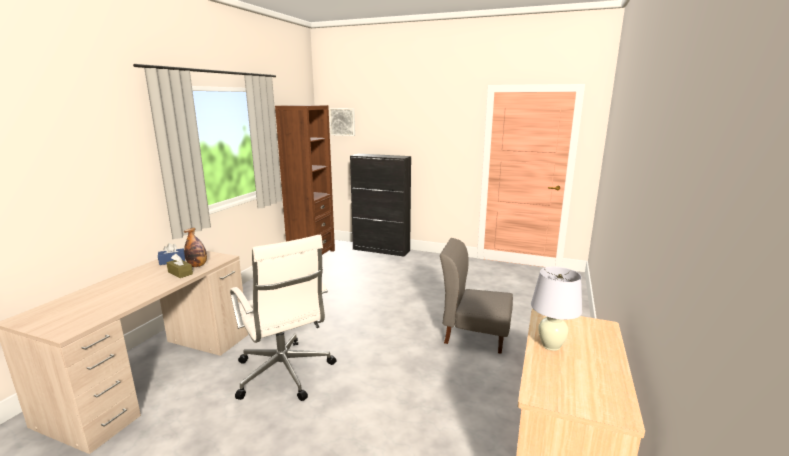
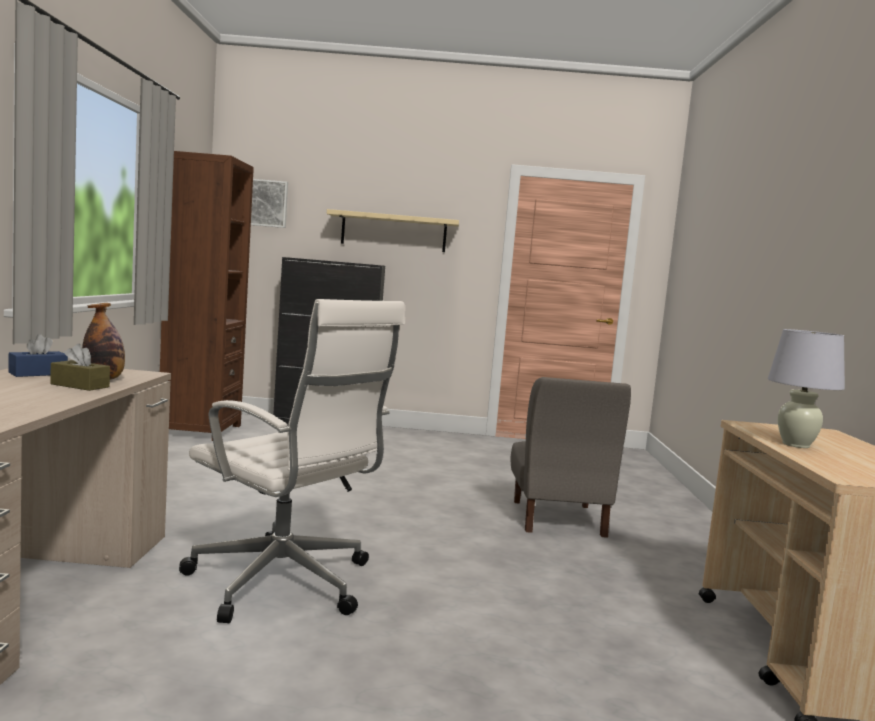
camera: 20 degrees left, 10 degrees down
(415, 134) = (394, 232): none -> beige shelf
(474, 334) = (557, 518): grey chair -> grey chair turned 90 degrees counterclockwise

